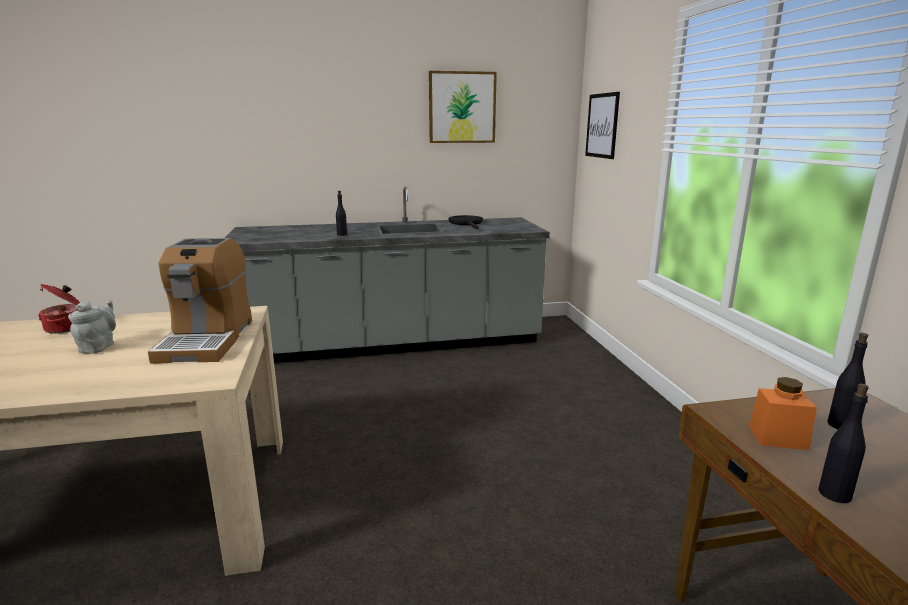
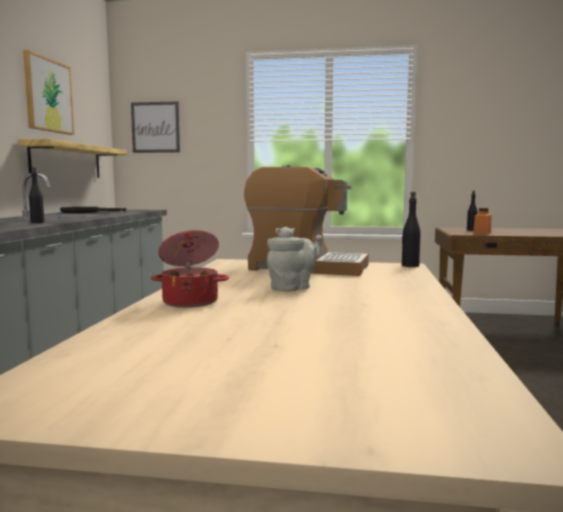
camera: 70 degrees left, 10 degrees down
(99, 347) = (293, 288): grey teapot -> grey teapot turned 120 degrees clockwise
(484, 169) = (67, 161): none -> shelf
(834, 494) = (521, 234): black bottle -> black bottle (410, 266)

